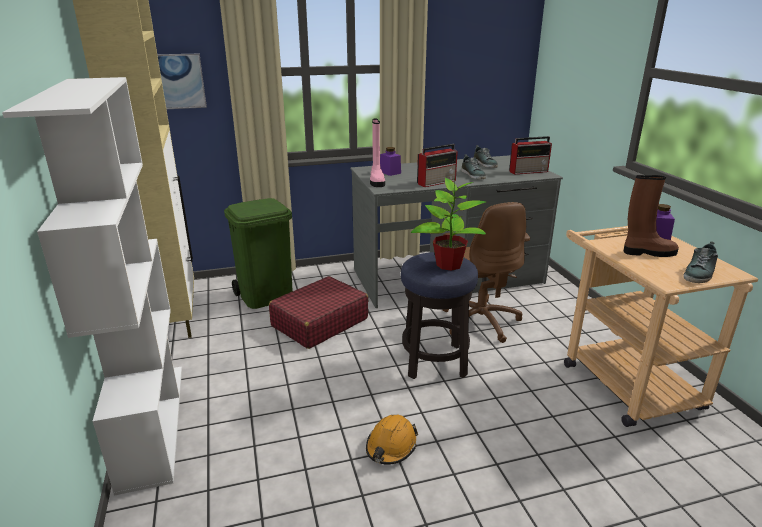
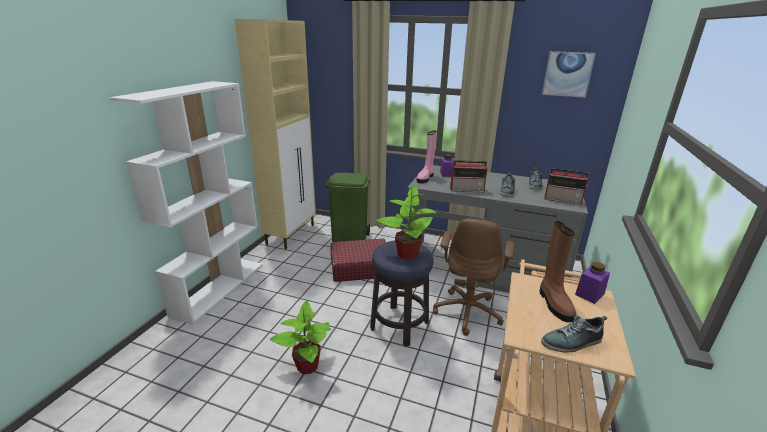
camera: 35 degrees right, 0 degrees up
(176, 81) = (327, 87): picture -> picture (567, 74)
(391, 446) = (307, 365): orange hard hat -> potted plant
(647, 252) = (554, 303): brown boot -> brown boot turned 45 degrees clockwise

